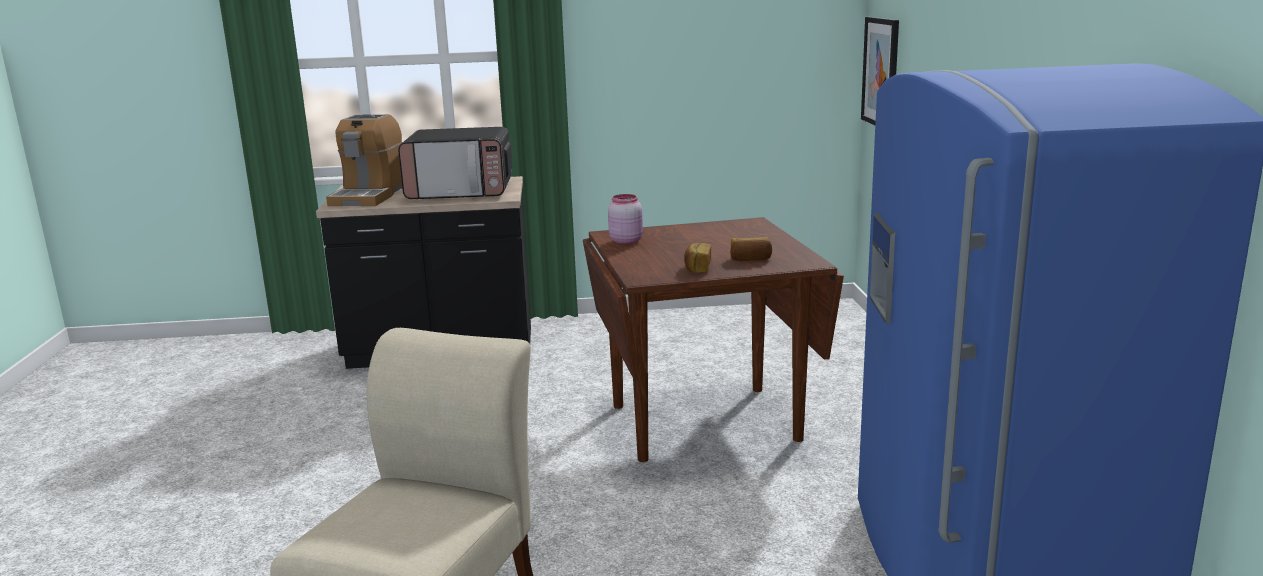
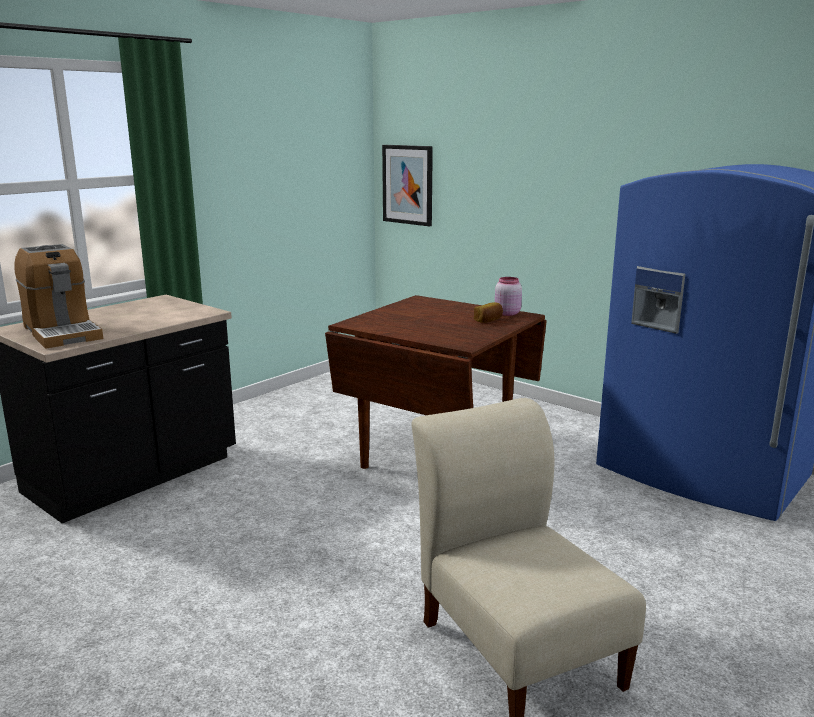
camera: 45 degrees left, 0 degrees up
(461, 192) = (152, 314): microwave -> none
(626, 241) = (377, 325): pink jar -> pink jar (506, 313)
(697, 268) = (476, 332): bread -> none

